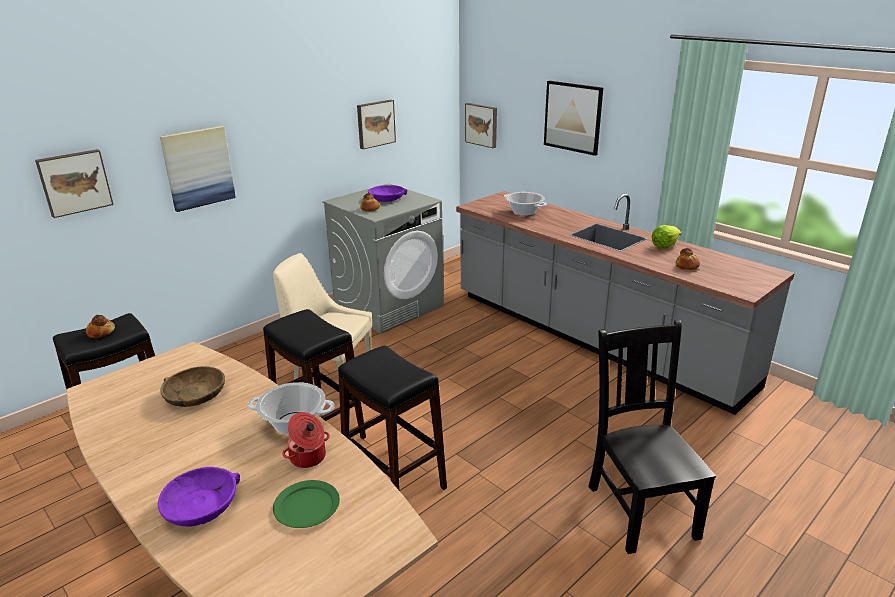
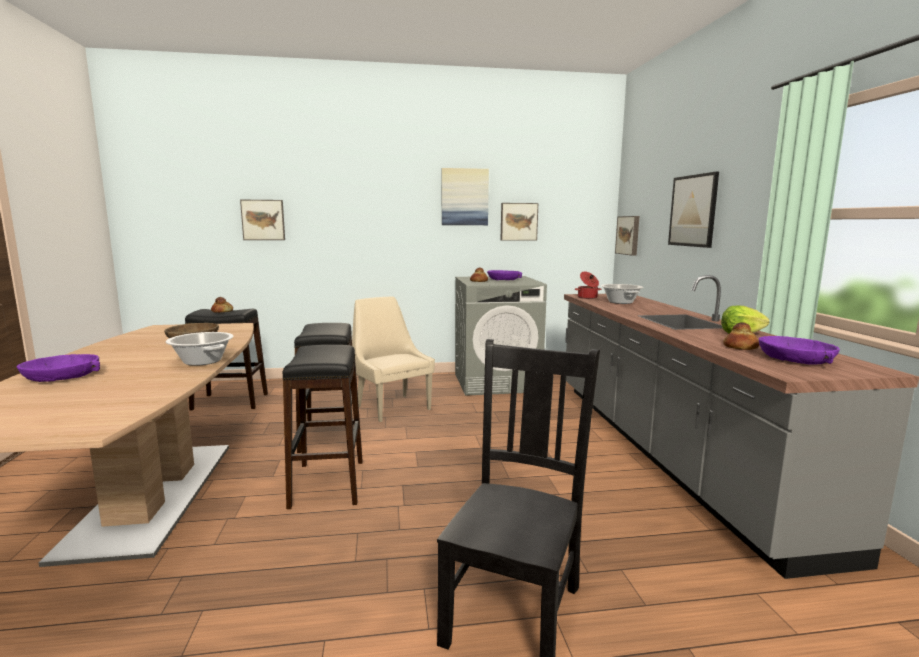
camera: 35 degrees right, 15 degrees down
(198, 168) = (353, 228): picture -> picture (464, 197)
(306, 506) = (98, 394): green plate -> none
(308, 458) = (164, 376): cooking pot -> cooking pot (587, 297)
(729, 273) = (796, 359): none -> purple bowl

